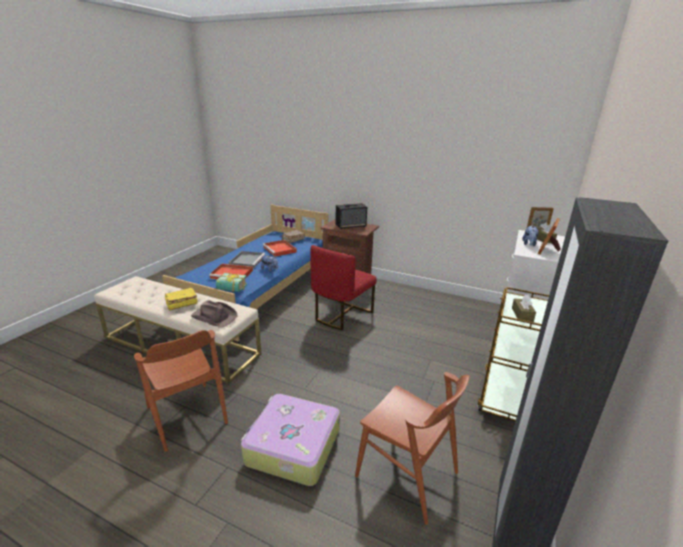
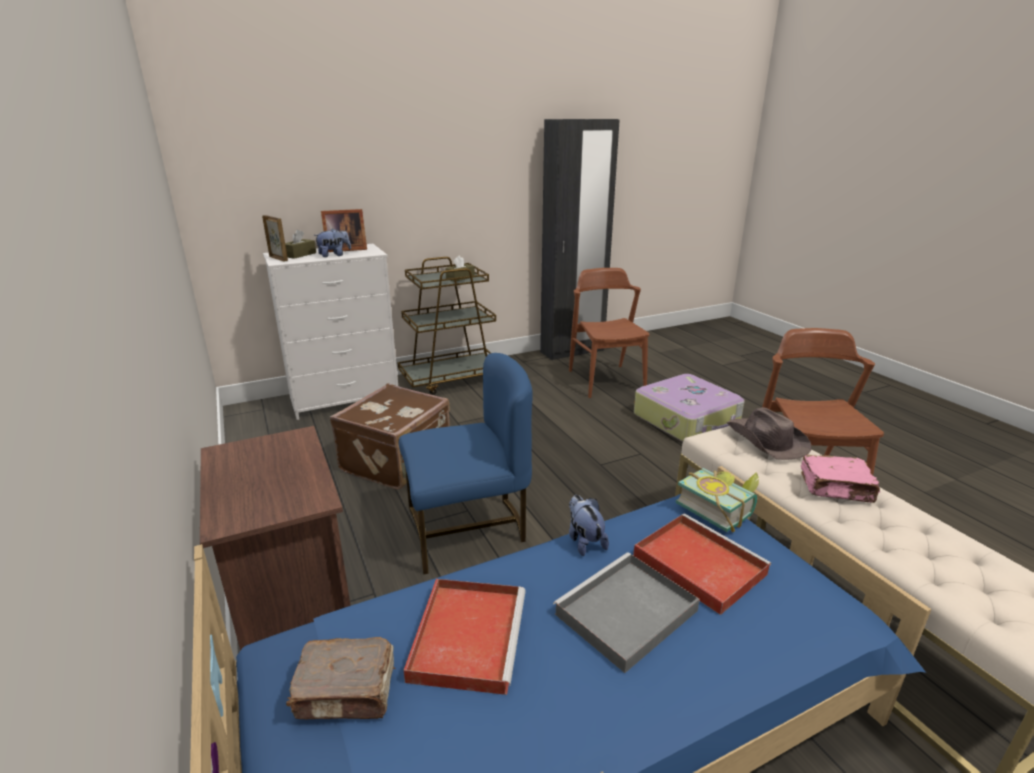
camera: 140 degrees left, 0 degrees up
(181, 304) = (836, 489): yellow book -> pink book
(341, 315) = (467, 529): red chair -> blue chair
(351, 226) = (260, 475): speaker -> none
(413, 326) = (398, 461): none -> brown suitcase

